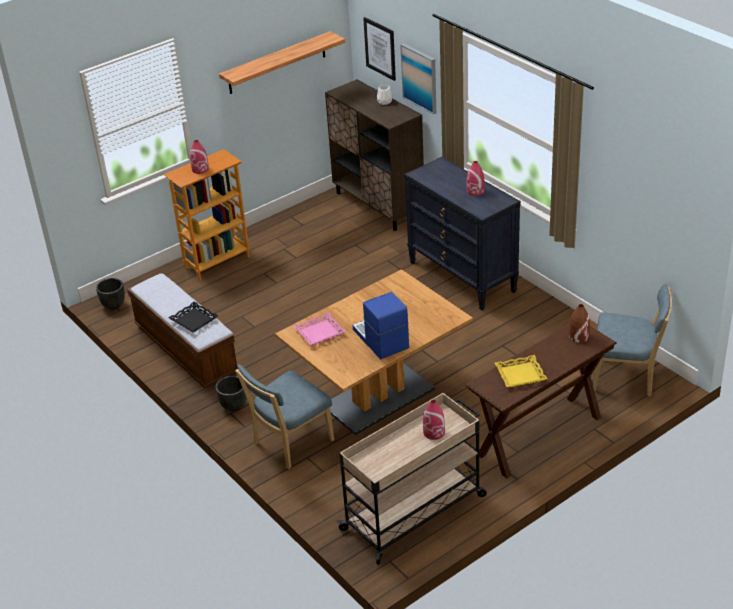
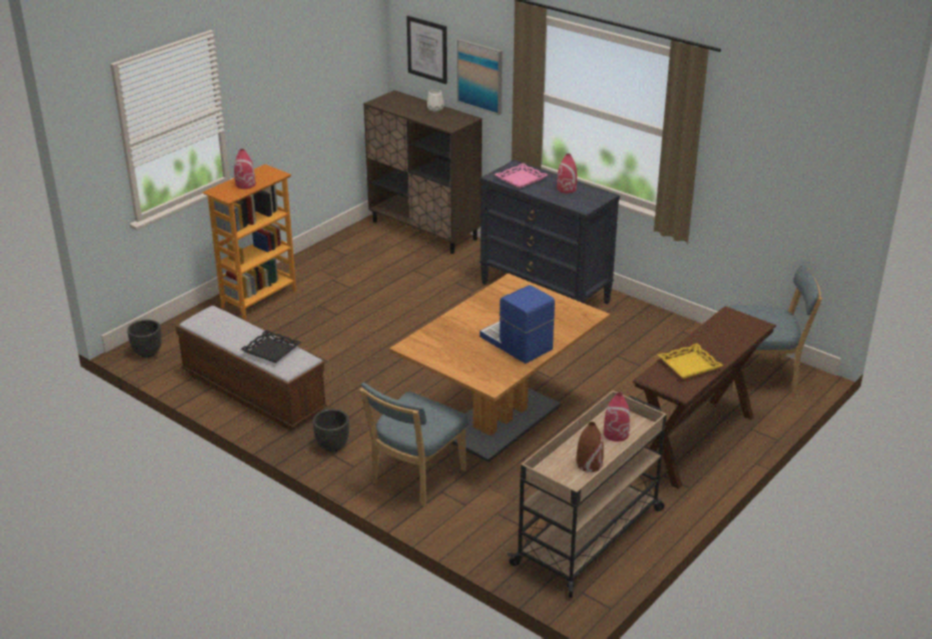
camera: 15 degrees left, 5 degrees down
(277, 63) = (315, 67): shelf -> none
(320, 333) = (442, 343): pink tray -> pink tray (521, 179)
(578, 336) = (733, 322): brown vase -> brown vase (589, 464)

